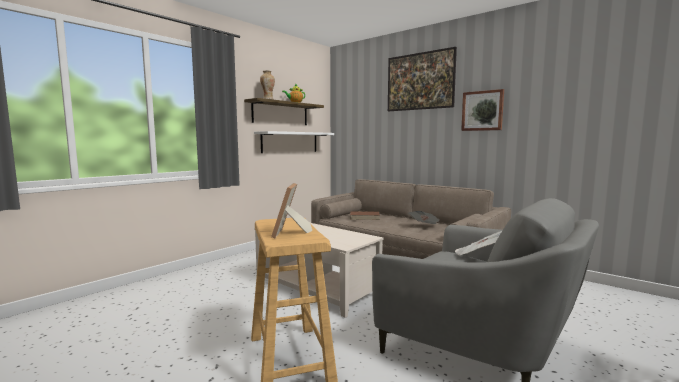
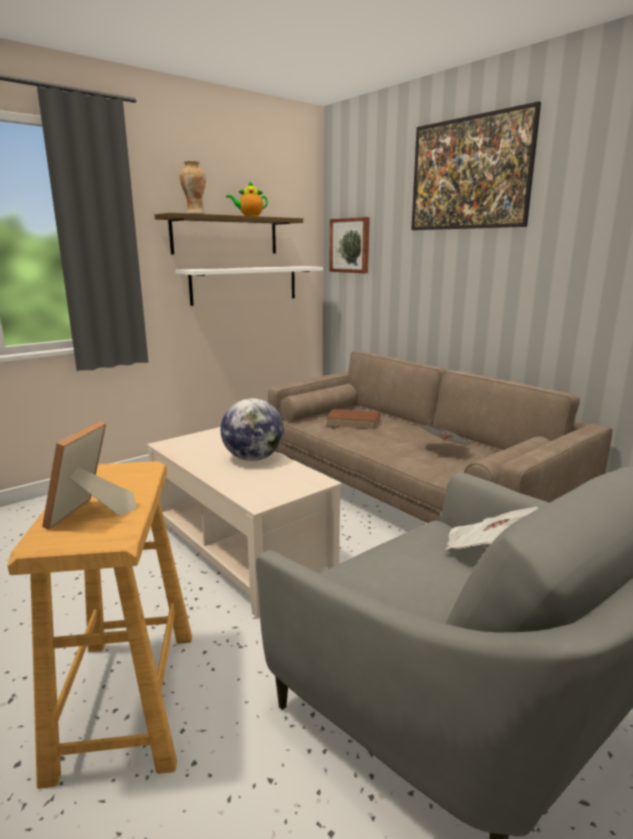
camera: 10 degrees right, 10 degrees up
(325, 230) = (253, 458): none -> globe
(482, 110) = (579, 236): picture -> picture (350, 245)

